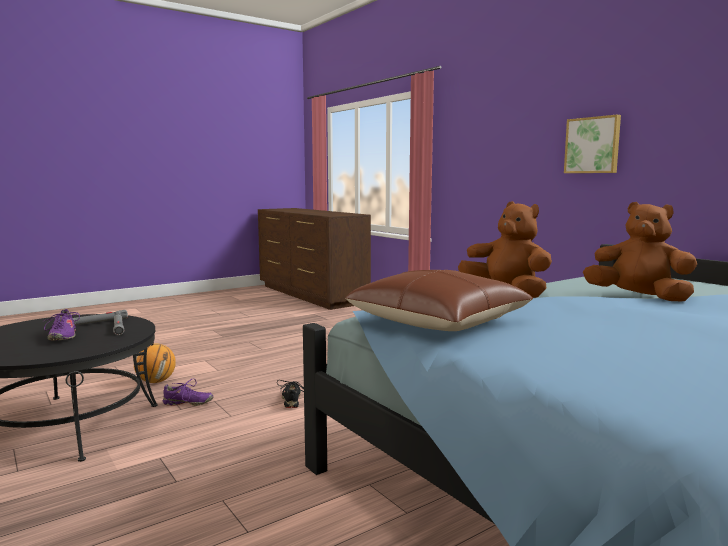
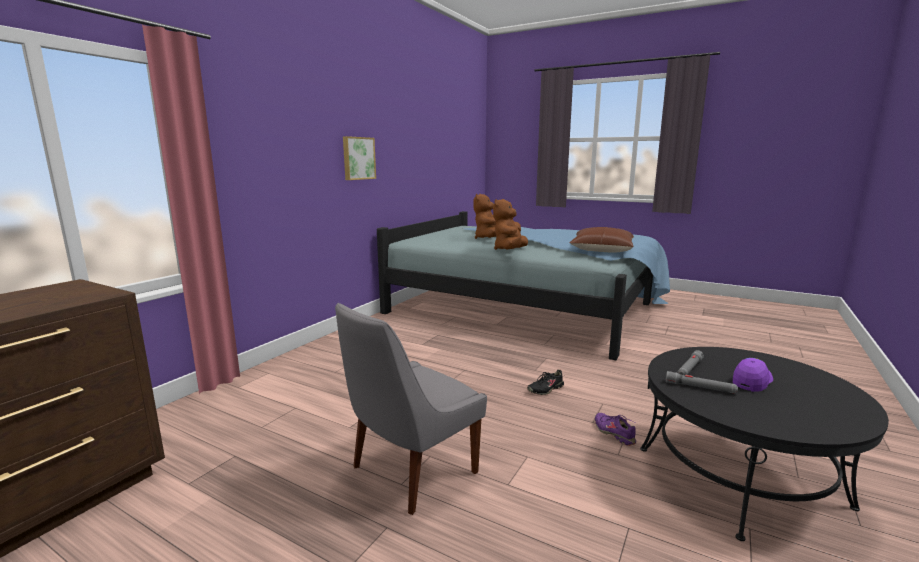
camera: 115 degrees left, 5 degrees up
(62, 336) = (752, 381): purple shoe -> purple cap
(156, 381) = (604, 484): basketball -> none
(255, 344) = (410, 472): none -> grey chair

